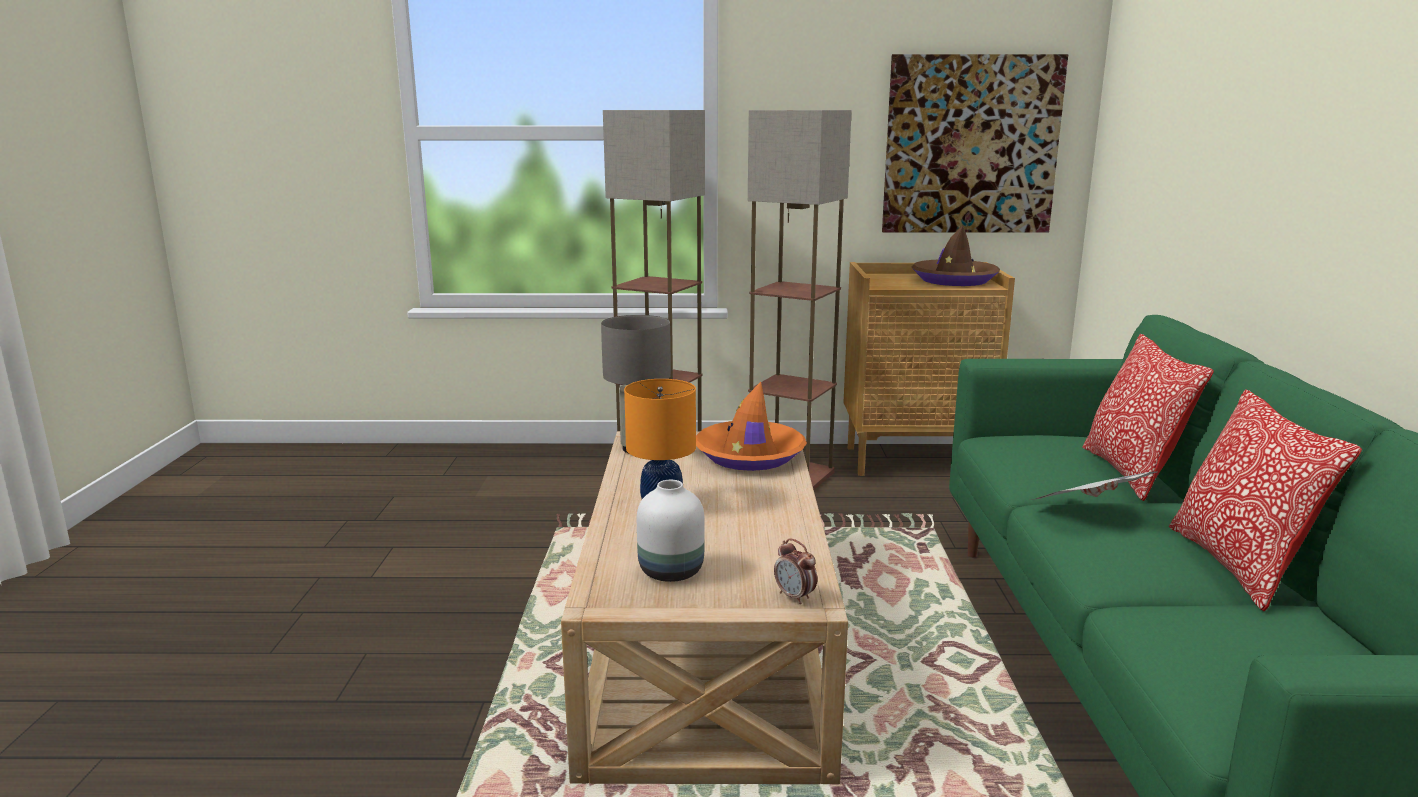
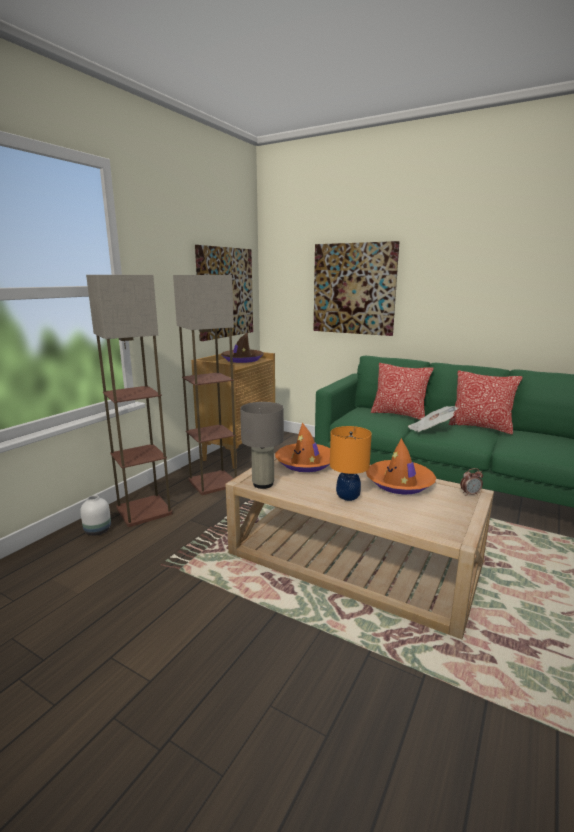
camera: 60 degrees left, 0 degrees up
(670, 572) = (430, 514): white vase -> white vase (98, 531)
(763, 531) = (399, 483): none -> orange hat
(1208, 146) = (354, 289): none -> picture

